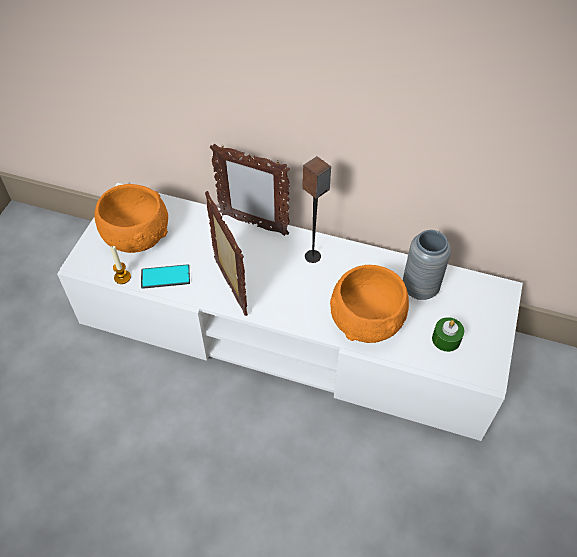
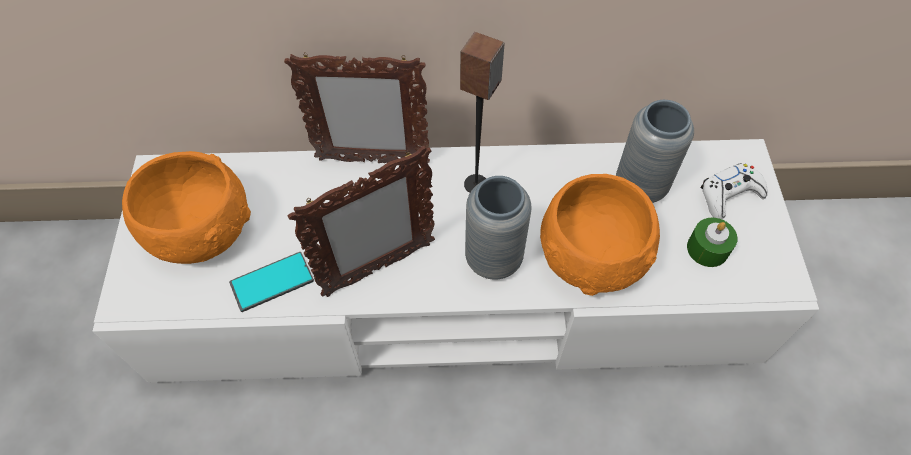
camera: 20 degrees left, 5 degrees up
(122, 277) = (204, 304): candle -> none
(230, 288) = (378, 269): picture frame -> picture frame turned 105 degrees clockwise
(303, 304) = (493, 259): none -> grey vase
(478, 311) = (729, 195): none -> white game controller

